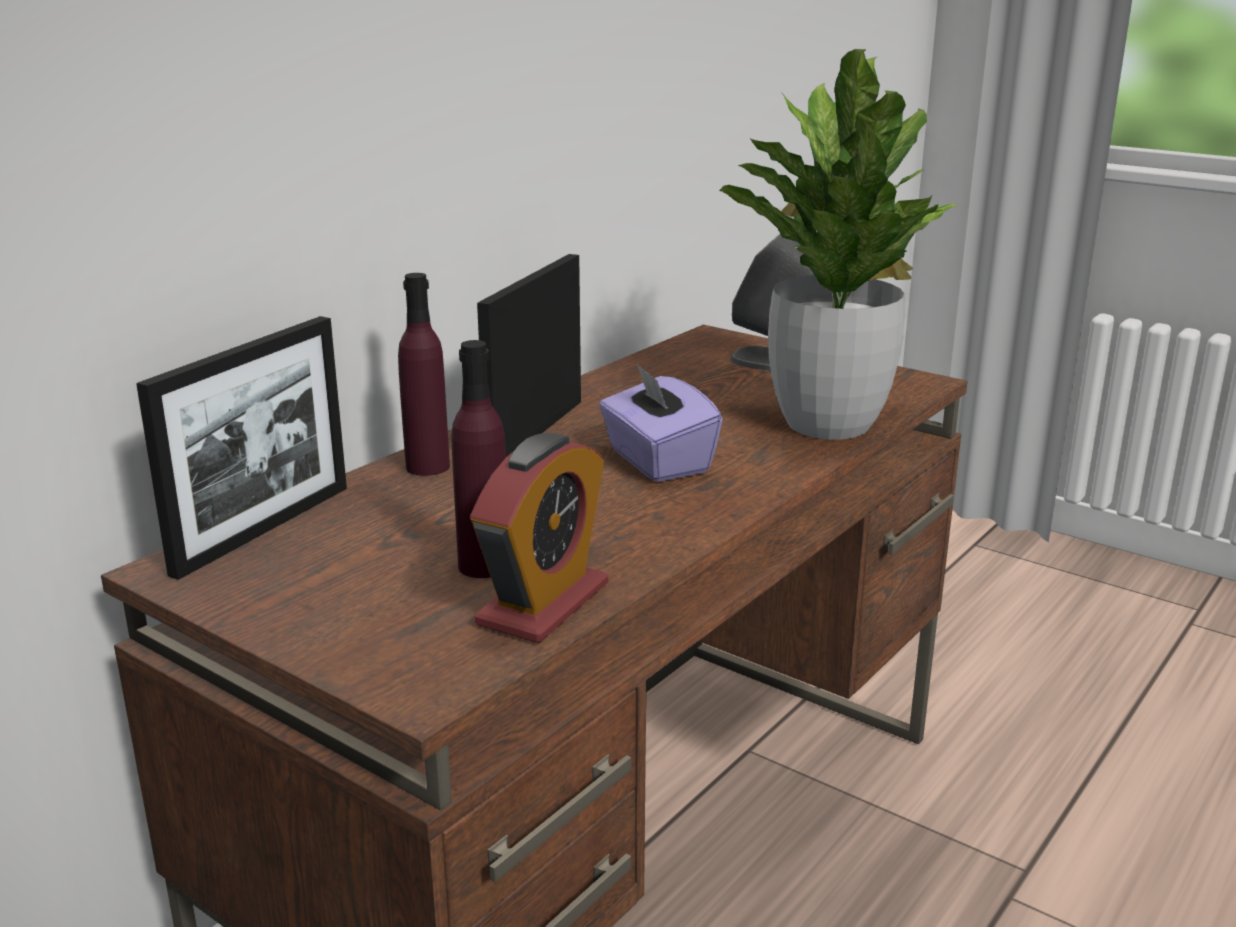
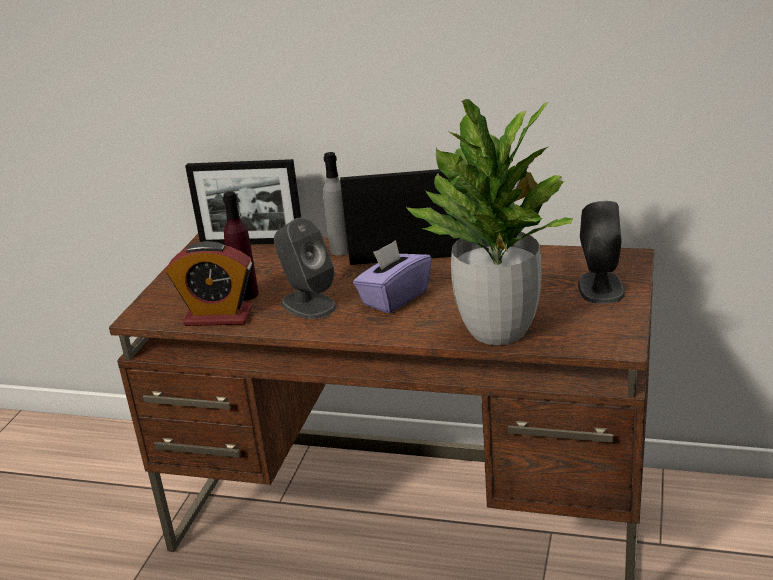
camera: 70 degrees right, 5 degrees up
(427, 466) = (341, 250): purple bottle -> grey bottle
(597, 521) = (308, 304): none -> grey speaker

